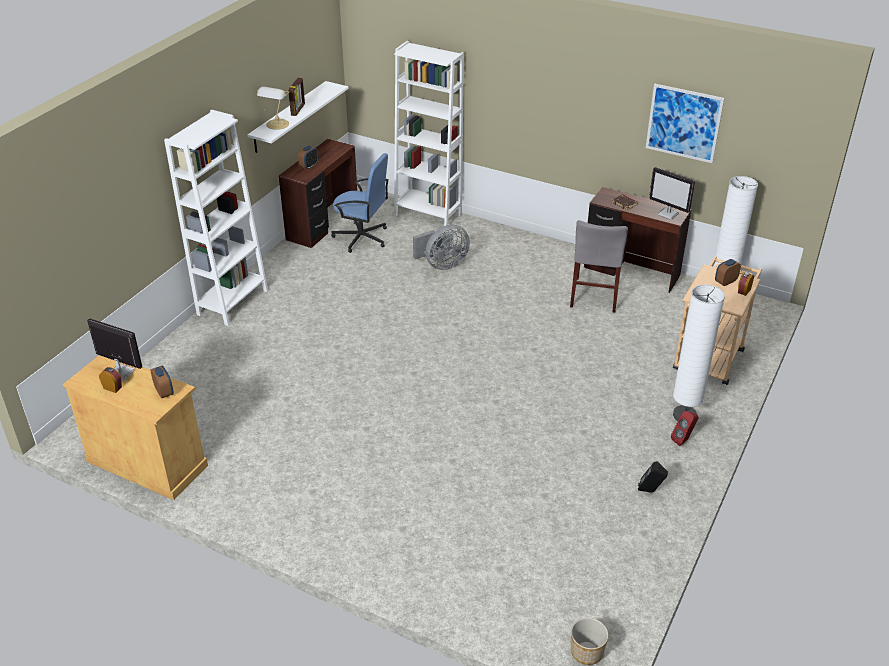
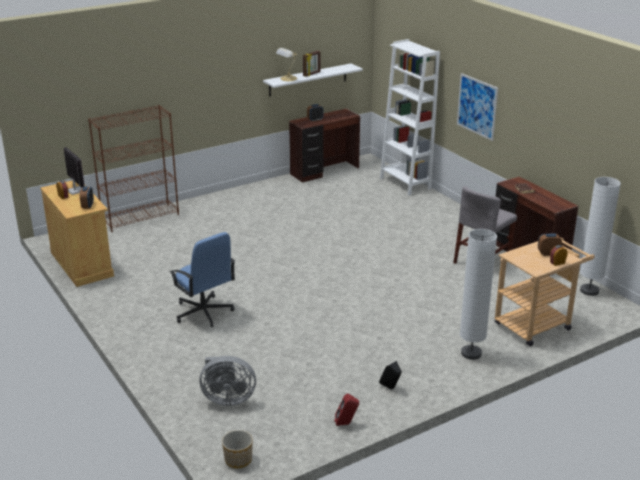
camera: 30 degrees right, 10 degrees down
(158, 365) = (141, 218): none -> brown bookcase
(232, 302) = (220, 198): white bookcase -> none
(362, 238) = (343, 185): blue office chair -> blue office chair (203, 312)
(442, 265) = (383, 214): grey fan -> grey fan (227, 398)
(668, 214) = (554, 204): monitor -> none
(683, 123) = (577, 125): picture -> picture (477, 106)
(683, 440) = (452, 368): red speaker -> red speaker (346, 424)

